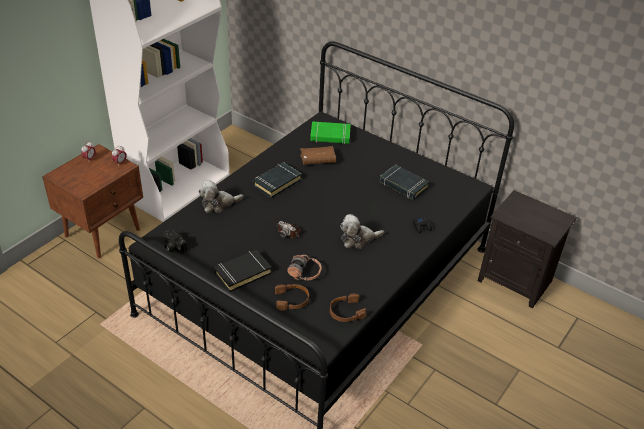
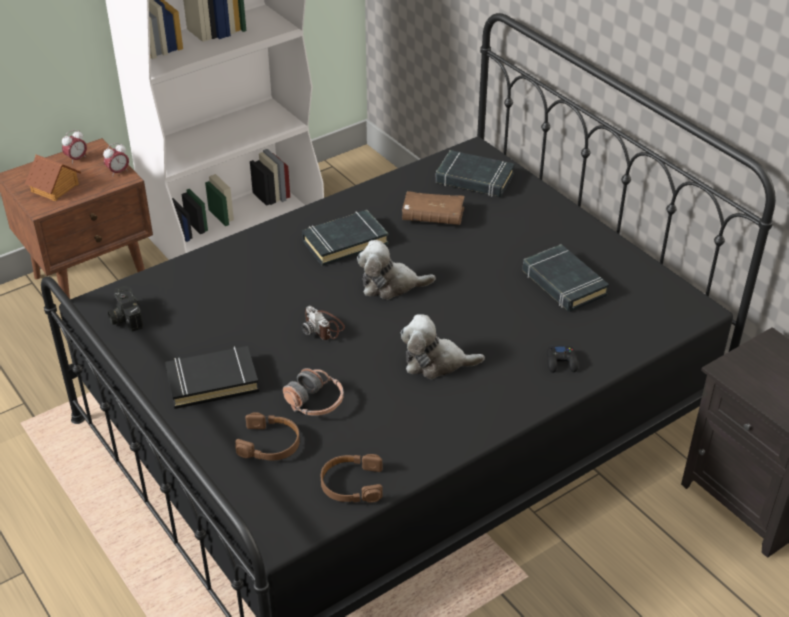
camera: 20 degrees right, 0 degrees up
(86, 178) = (55, 188): none -> toy house
(218, 204) = (232, 261): plush toy -> plush toy (391, 285)
(330, 136) = (474, 179): green book -> black book

